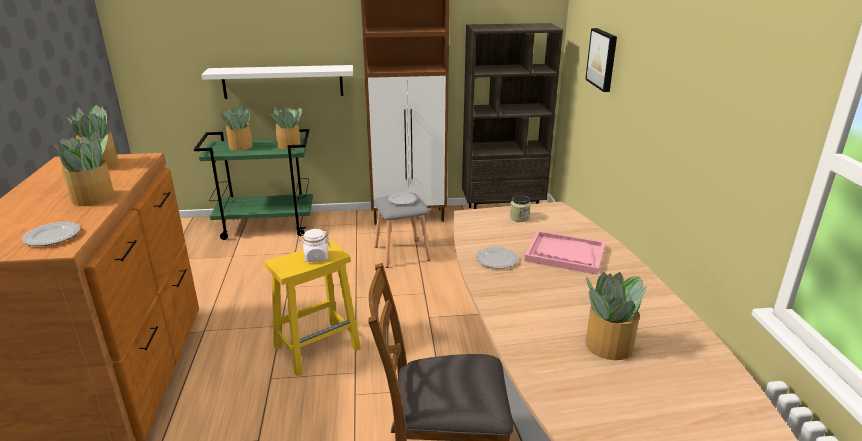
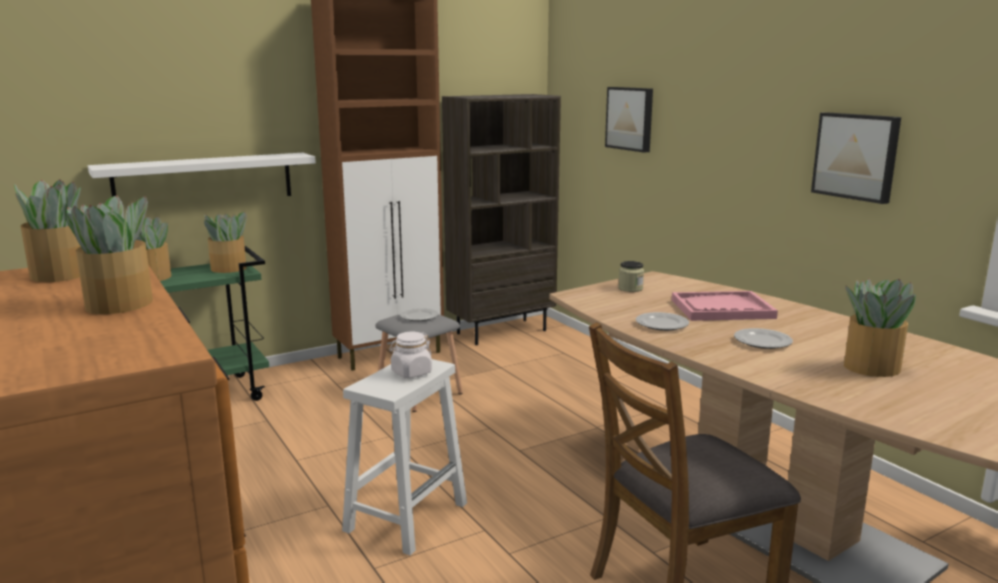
camera: 25 degrees left, 10 degrees down
(53, 237) = (131, 345): plate -> plate (763, 342)
(318, 347) = (407, 516): yellow stool -> white stool
(720, 141) = (856, 156): none -> picture

